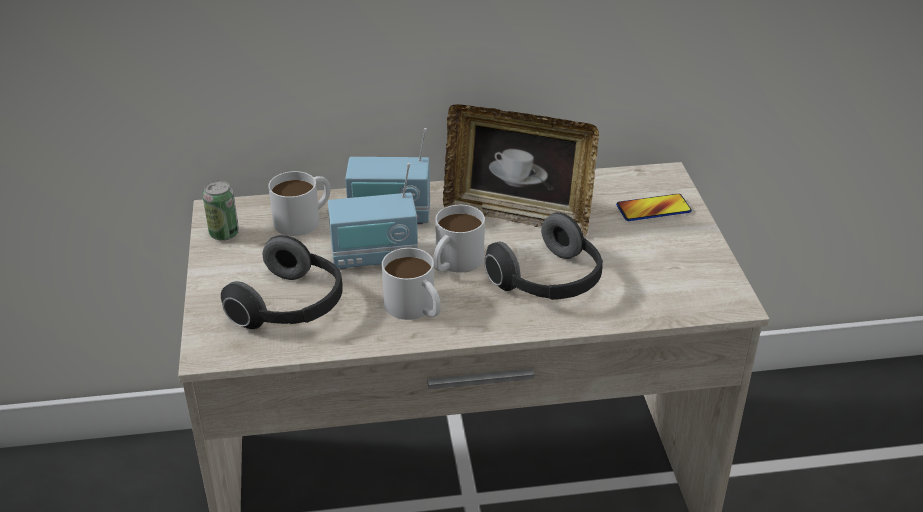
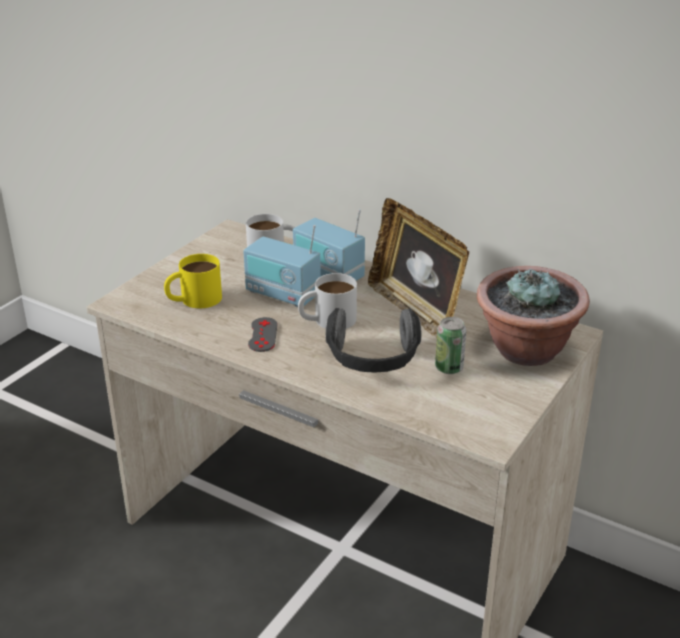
camera: 40 degrees right, 5 degrees down
(224, 234) = (216, 244): can -> can (449, 368)
(291, 307) = (193, 300): headphones -> yellow mug
(415, 308) = (263, 335): white mug -> grey game controller
(653, 209) = (526, 351): phone -> potted plant

